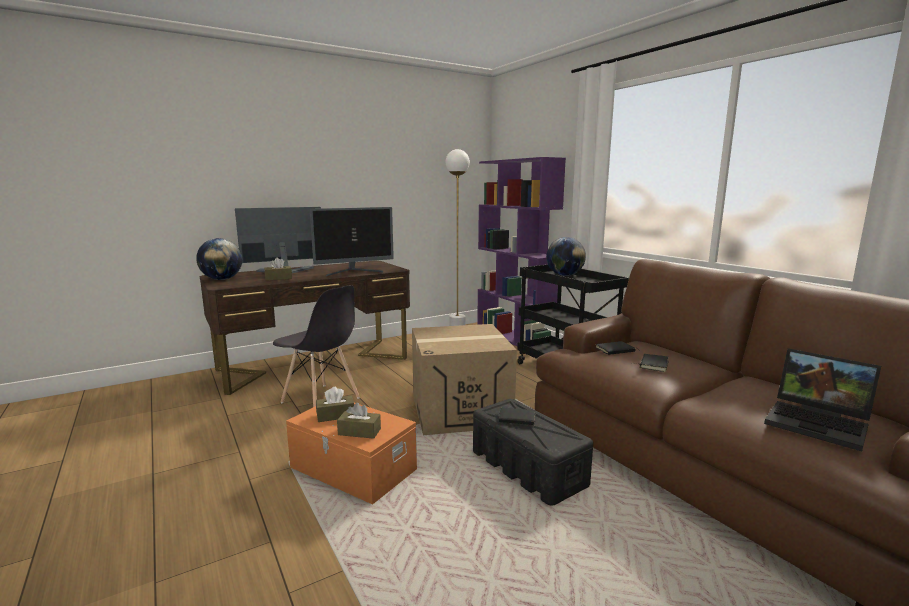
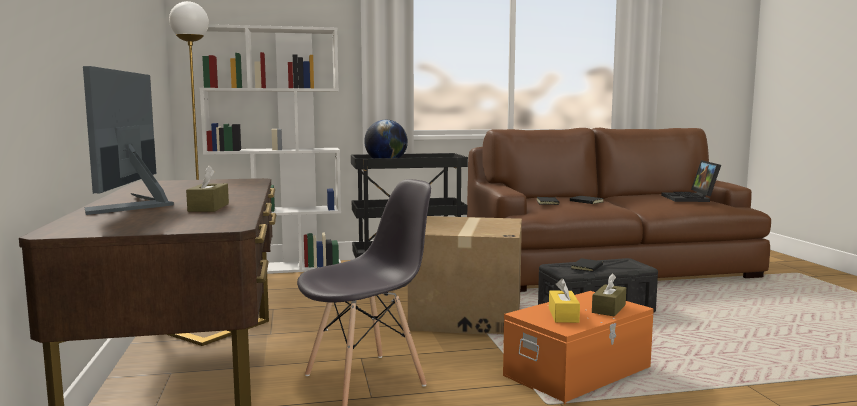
camera: 70 degrees left, 5 degrees down
(222, 279) = (136, 227): globe -> none
(335, 415) = (563, 315): brown tissue box -> yellow tissue box
(354, 272) = (233, 188): monitor -> none
(514, 338) = (278, 268): purple bookcase -> white bookcase
(819, 423) = (690, 198): laptop -> laptop turned 120 degrees clockwise

